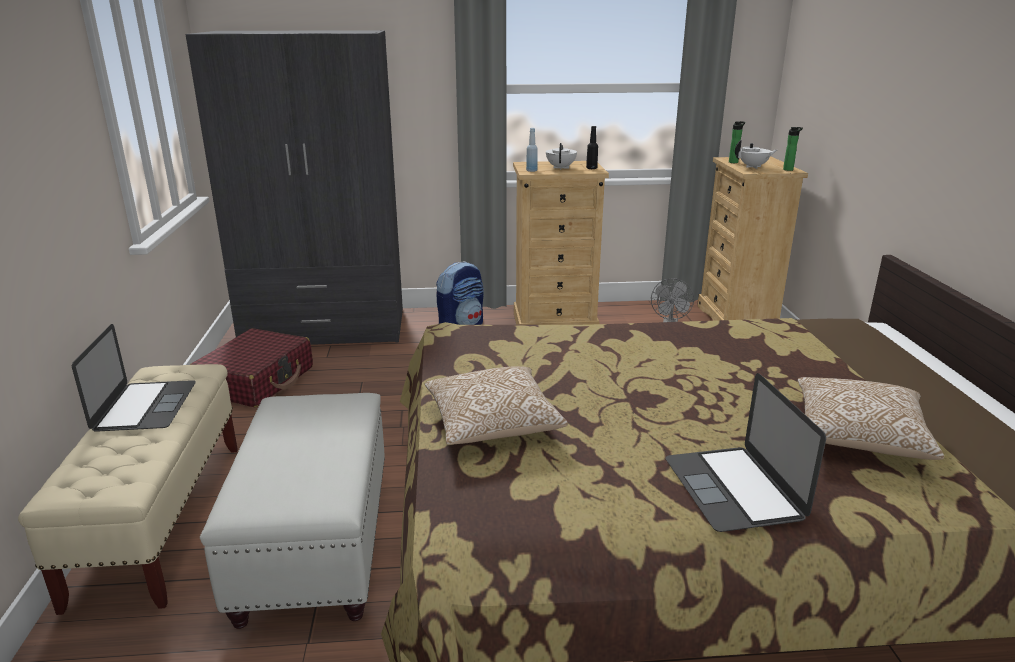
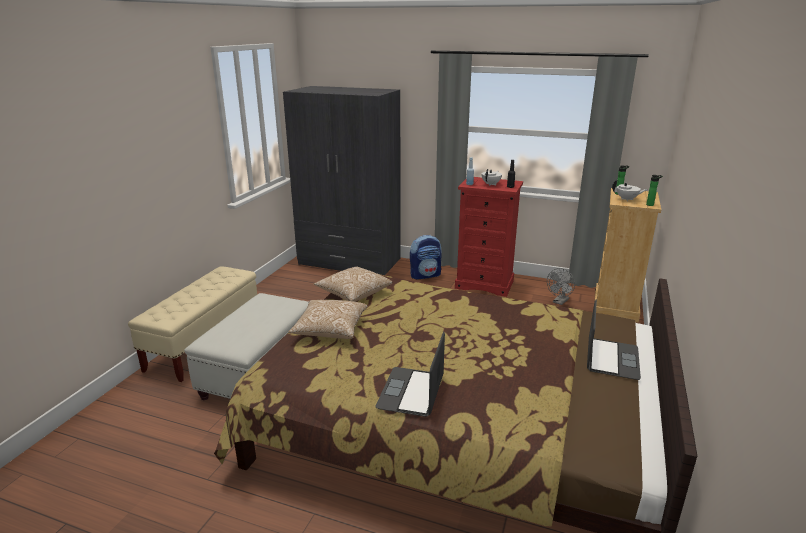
camera: 25 degrees right, 0 degrees up
(145, 406) = (205, 285): laptop -> laptop (612, 358)
(257, 381) = (294, 284): red suitcase -> none
(555, 323) = (484, 284): beige dresser -> red dresser
(858, 436) = (518, 386): pillow -> pillow (354, 293)

